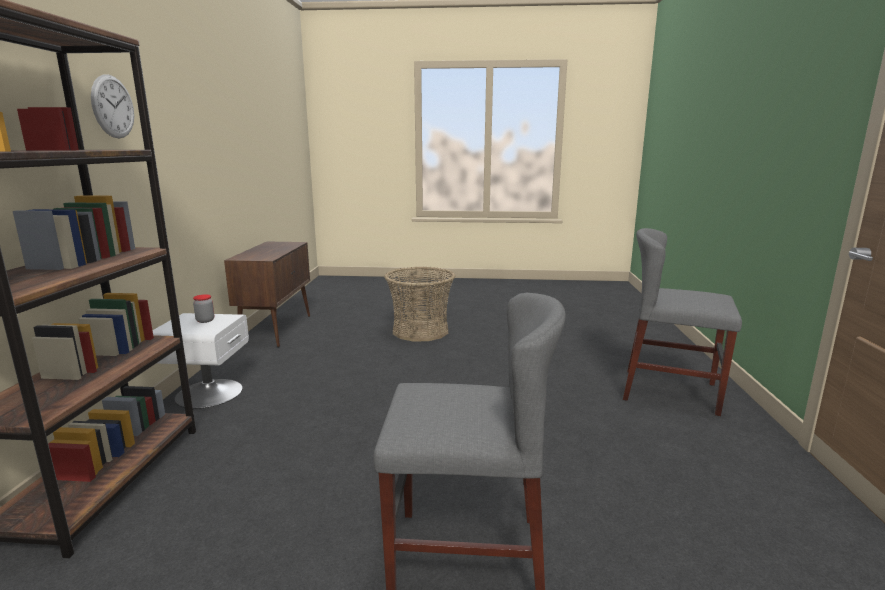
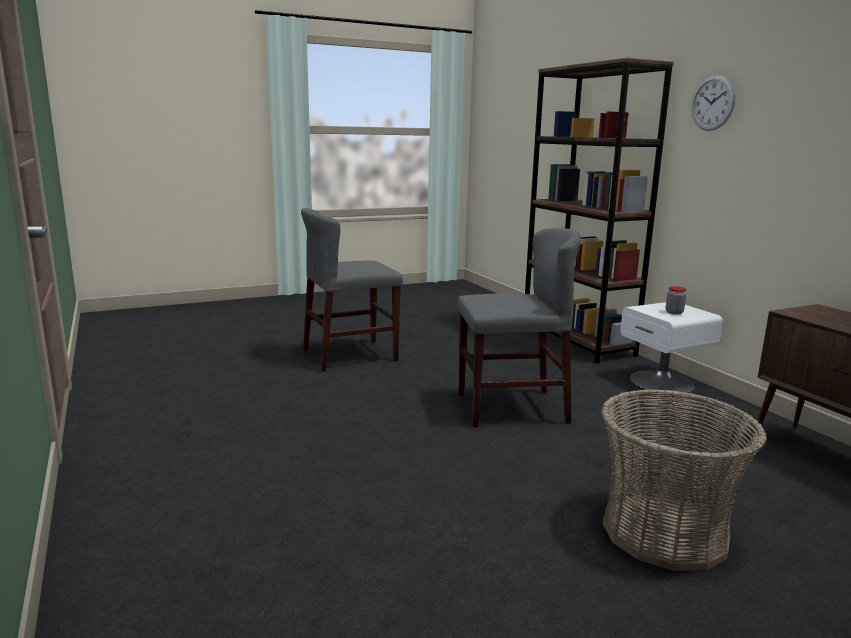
camera: 150 degrees right, 0 degrees up
(670, 391) = (180, 502): grey chair -> grey chair (511, 408)

